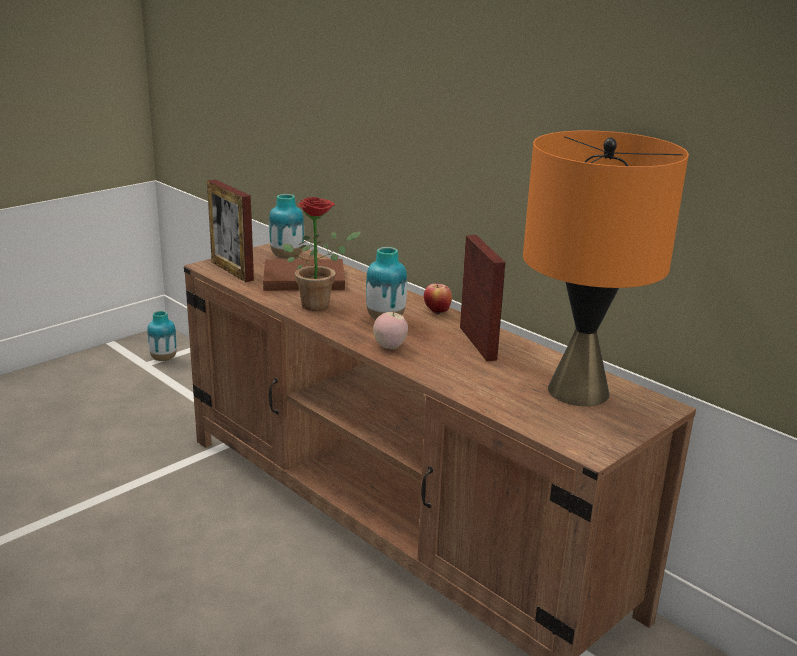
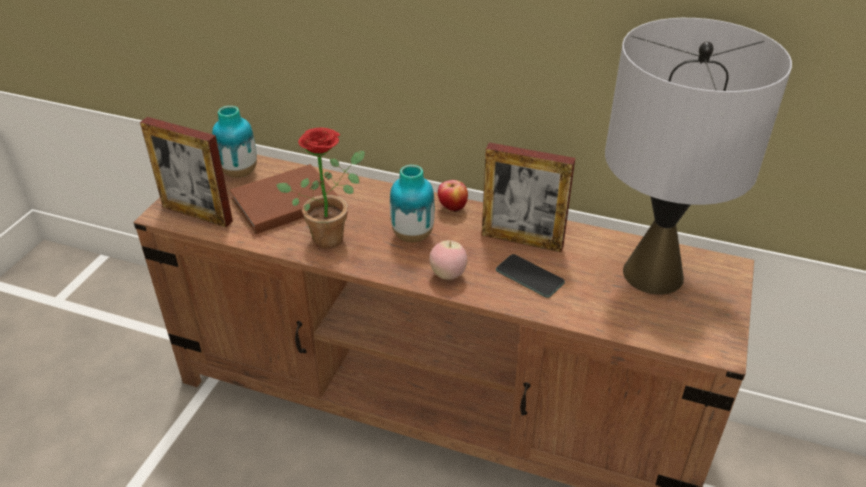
camera: 25 degrees left, 15 degrees up
(163, 359) = (72, 287): vase -> none
(459, 364) = (529, 276): none -> phone
(477, 343) = (522, 240): picture frame -> picture frame turned 150 degrees clockwise
(579, 391) = (653, 273): orange table lamp -> grey table lamp

